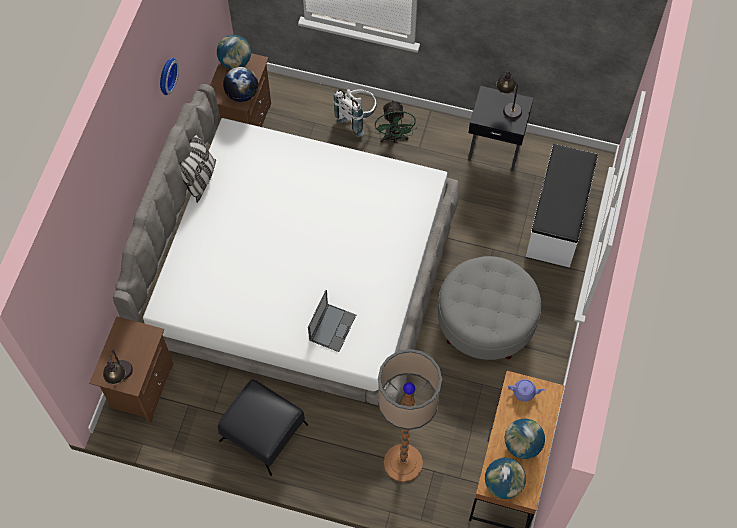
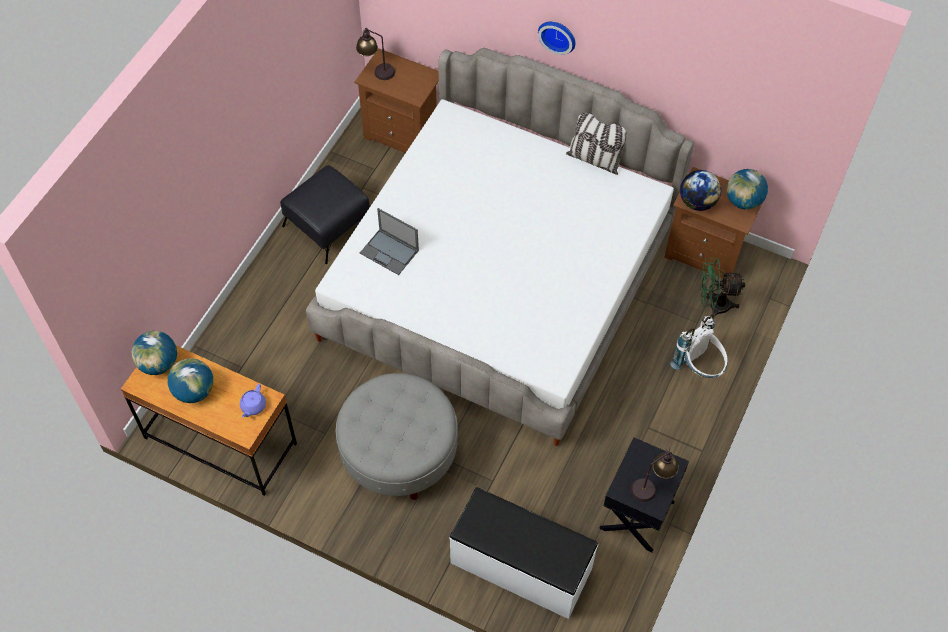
camera: 100 degrees right, 5 degrees down
(165, 75) = (658, 56): wall clock -> wall clock (558, 35)
(394, 138) = (665, 402): green fan -> green fan (713, 305)
(403, 463) = (259, 340): floor lamp -> none

